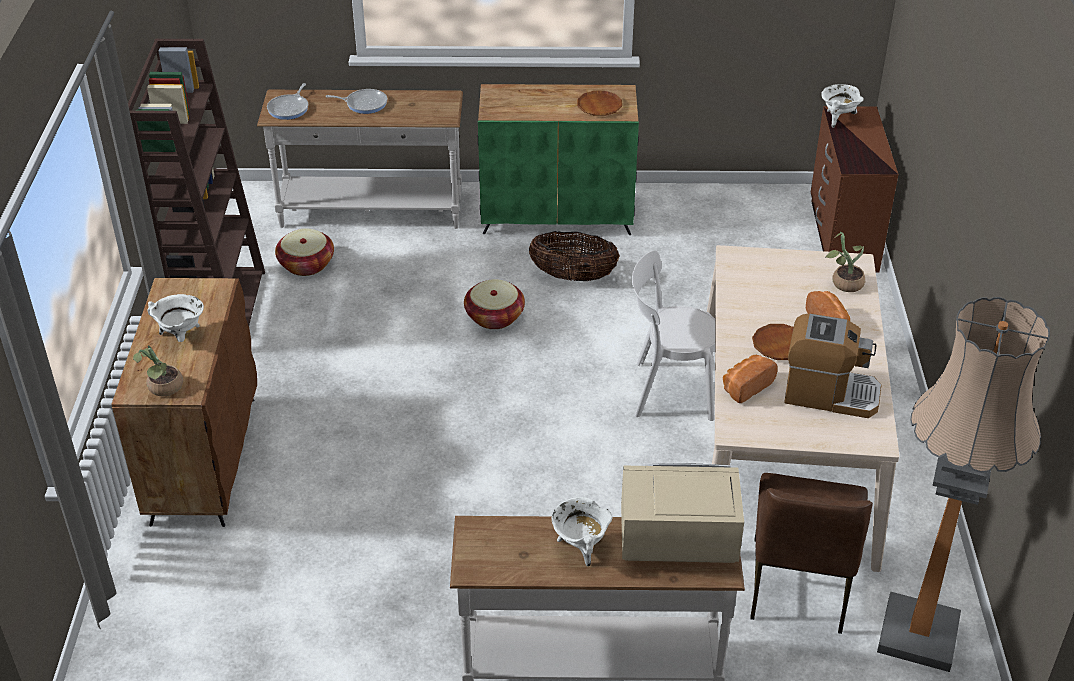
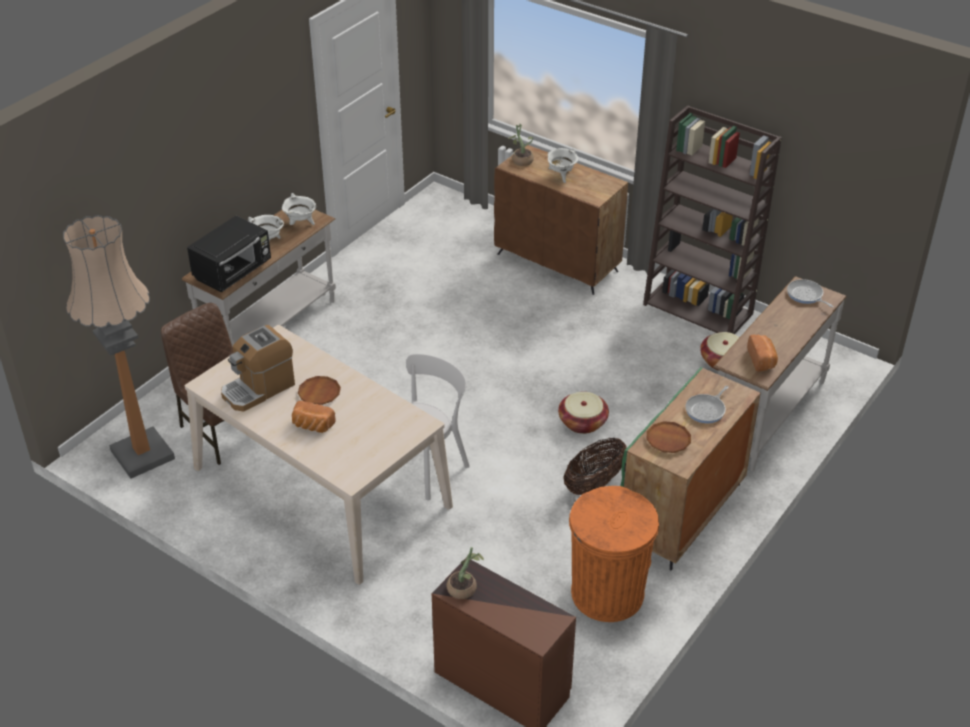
camera: 125 degrees right, 0 degrees up
(364, 104) = (785, 331): frying pan -> frying pan (706, 410)
(676, 539) = (234, 272): beige microwave -> black microwave
(692, 221) = (607, 594): none -> orange trash can
(745, 386) = (304, 359): bread -> bread (762, 360)
(838, 119) = (546, 612): white cooking pot -> white cooking pot (300, 224)
(843, 283) = (340, 460): potted plant -> potted plant (465, 588)

